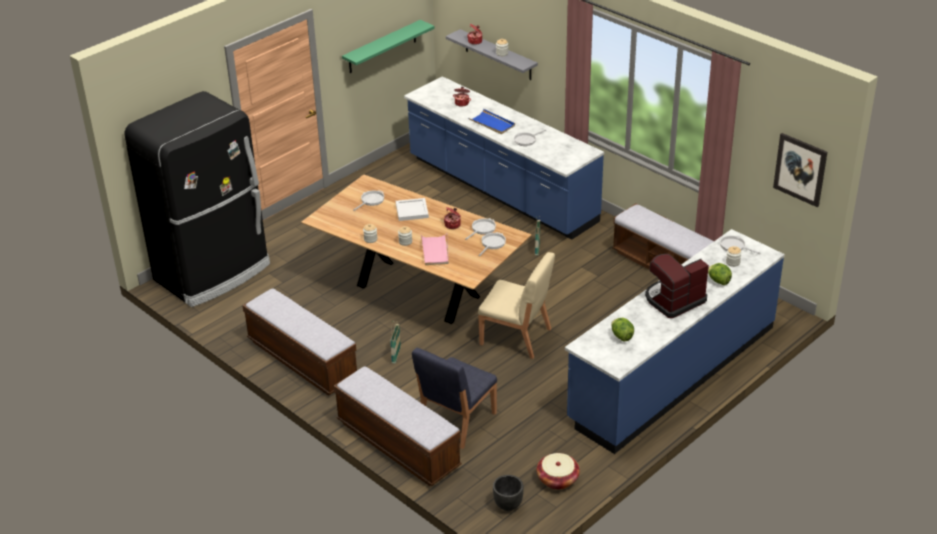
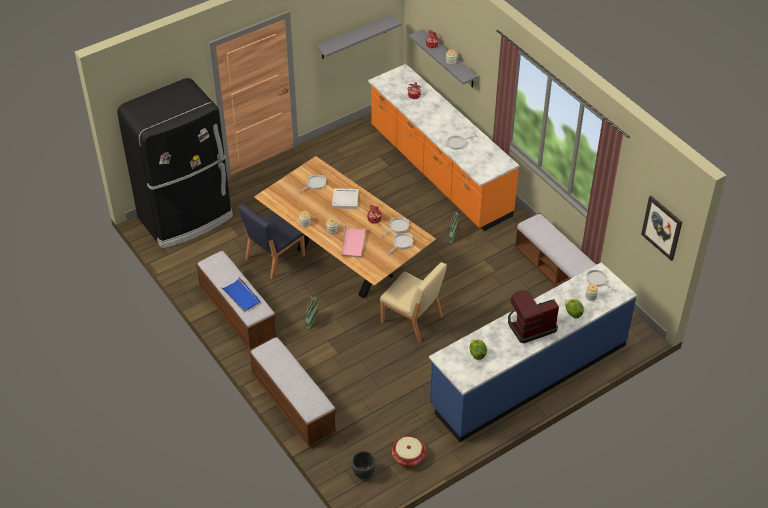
camera: 10 degrees right, 10 degrees up
(382, 47) = (354, 37): green shelf -> grey shelf
(456, 421) = (343, 390): blue chair -> blue chair (274, 257)
(492, 123) = (433, 121): blue tray -> blue tray (241, 296)
(501, 191) = (439, 172): blue counter -> orange counter

